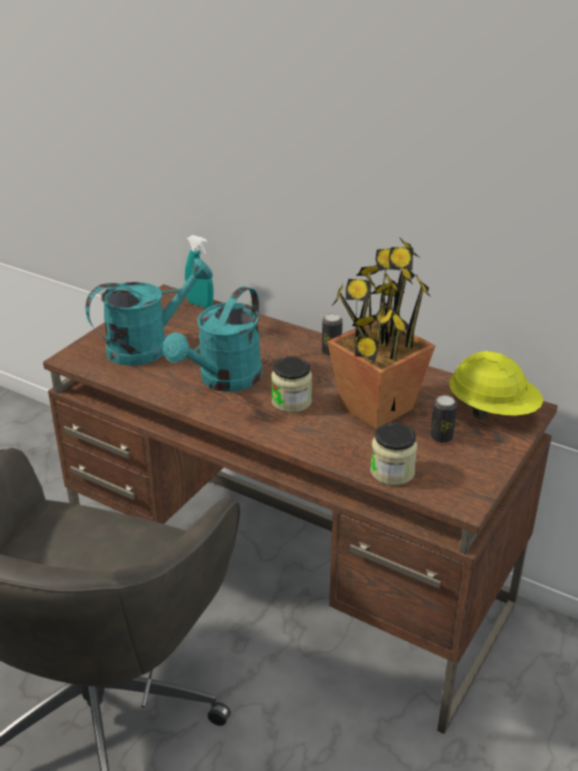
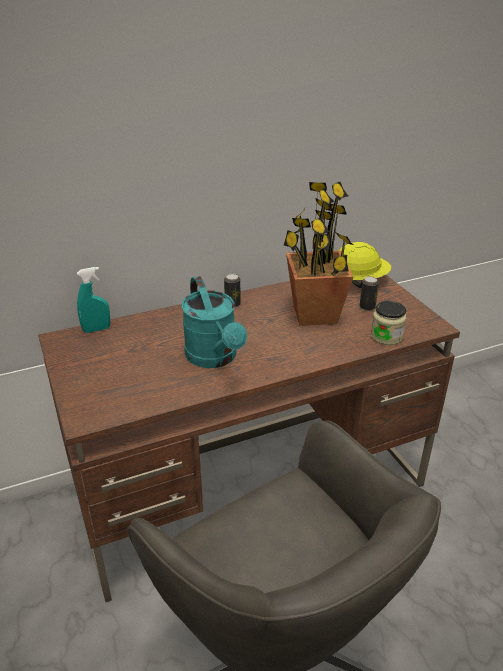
camera: 55 degrees left, 0 degrees up
(148, 346) = (121, 374): turquoise watering can -> none
(291, 402) = (273, 341): jar -> none

